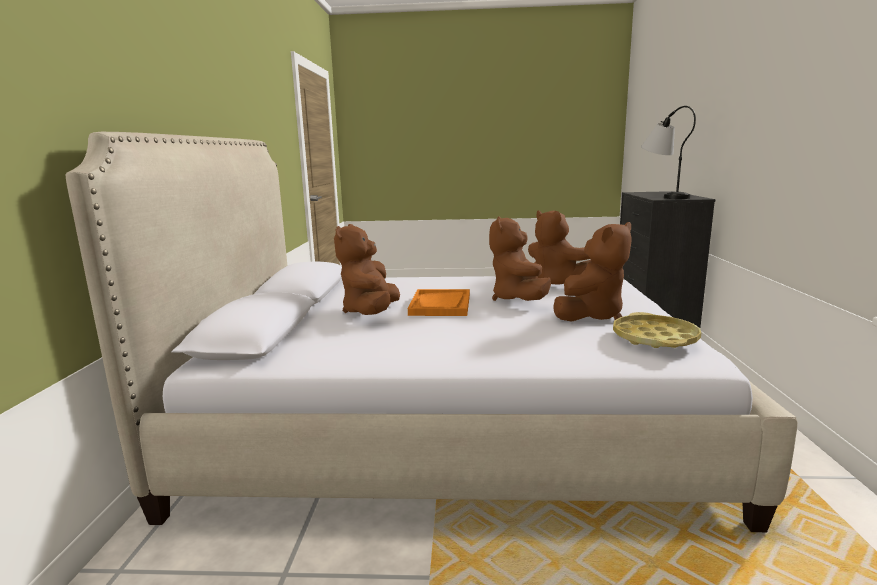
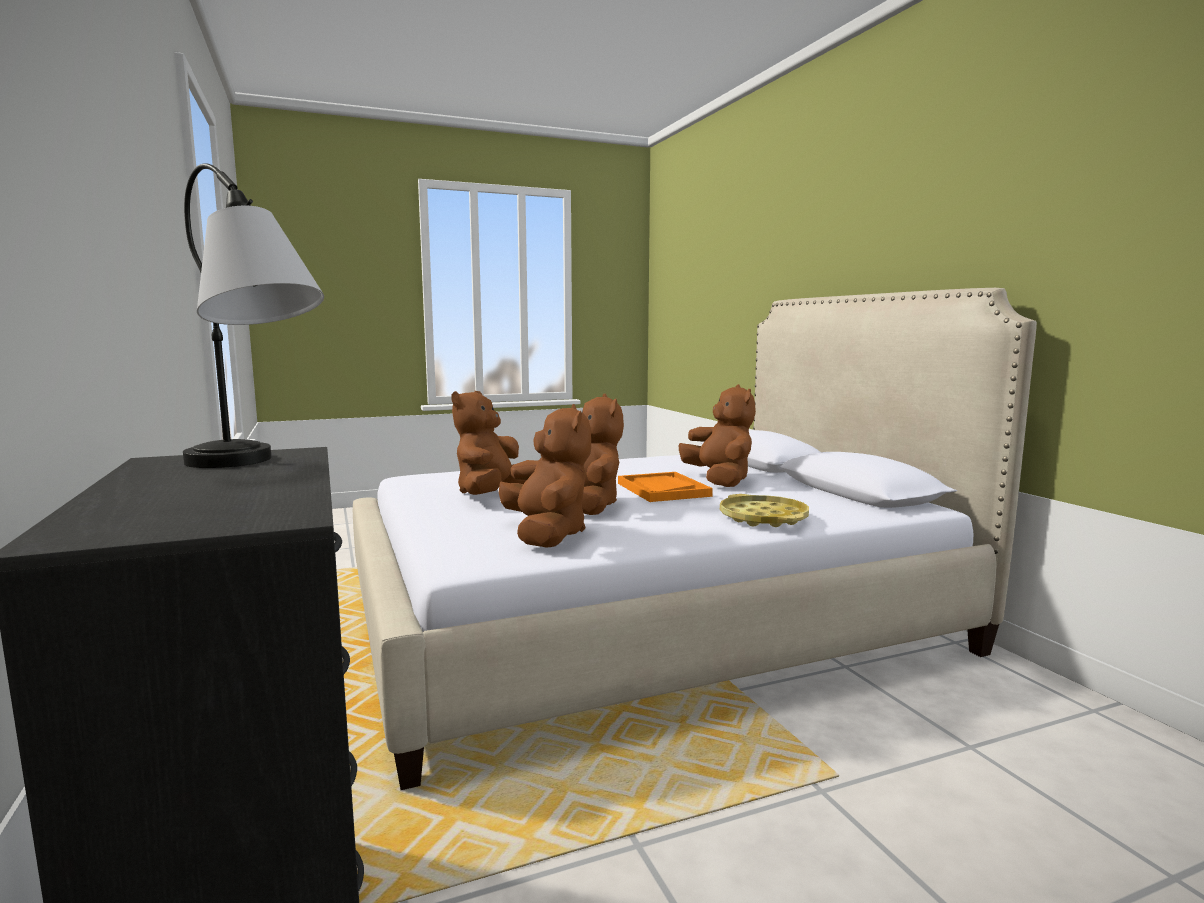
camera: 155 degrees right, 5 degrees down
(557, 284) = (546, 535): brown plush toy -> brown plush toy turned 45 degrees clockwise
(654, 338) = (437, 479): yellow tray -> yellow tray (763, 518)

